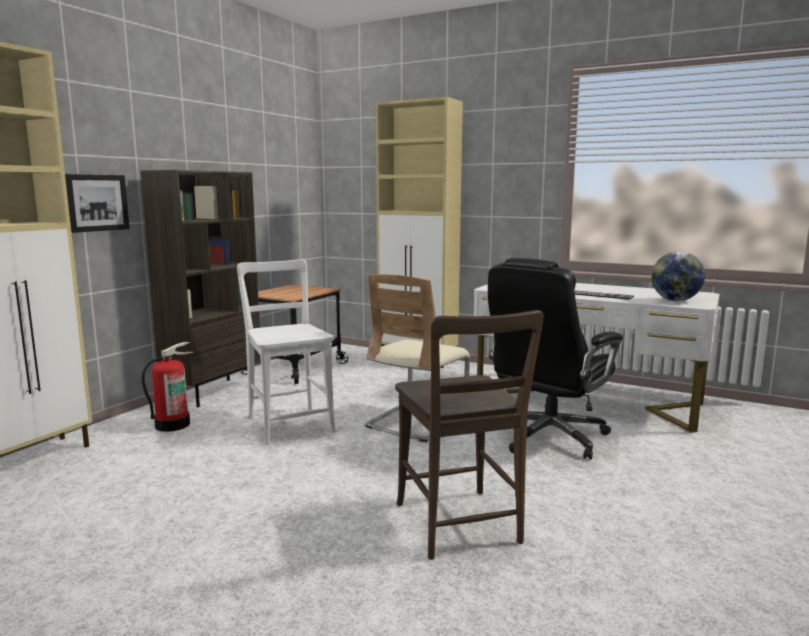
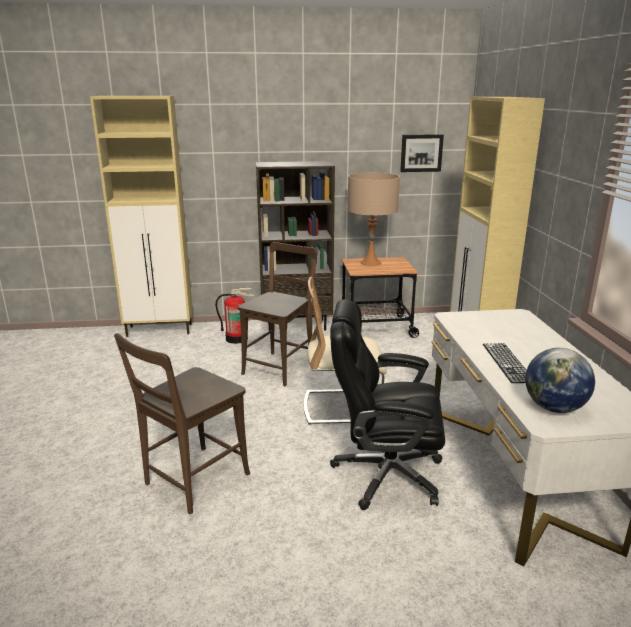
camera: 55 degrees right, 10 degrees up
(96, 203) = (224, 184): picture -> picture (421, 153)
(279, 291) = (370, 262): none -> beige table lamp
(289, 423) = (280, 367): white chair -> brown chair

